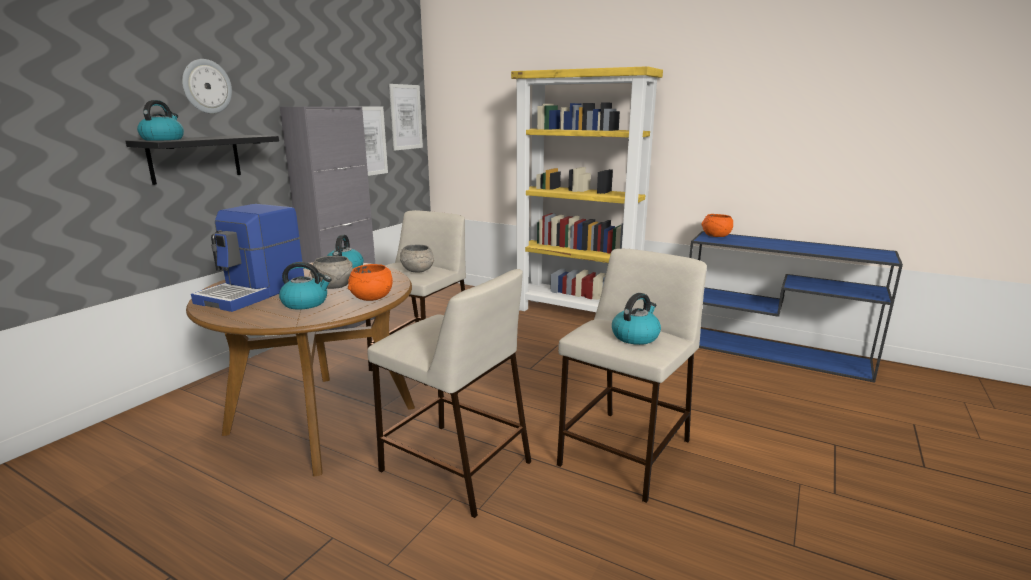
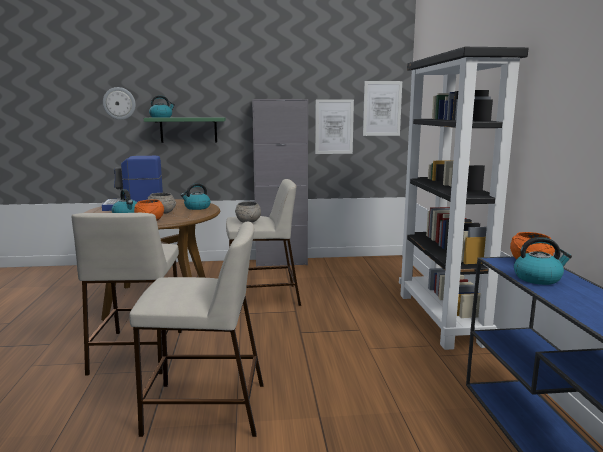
camera: 55 degrees right, 5 degrees down
(195, 158) = (188, 130): black shelf -> green shelf
(206, 86) = (201, 87): wall clock -> wall clock (119, 103)
(577, 313) = (441, 318): yellow bookcase -> black bookcase
(635, 336) = (176, 291): kettle -> kettle (538, 278)

